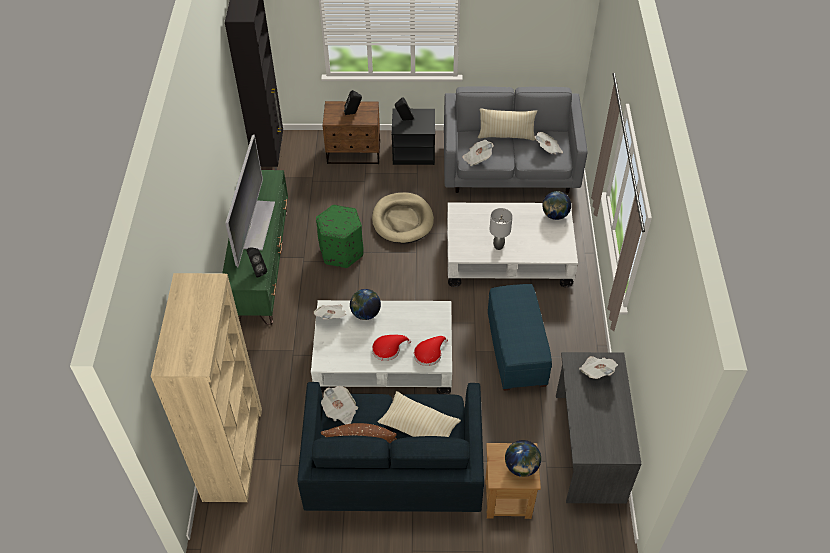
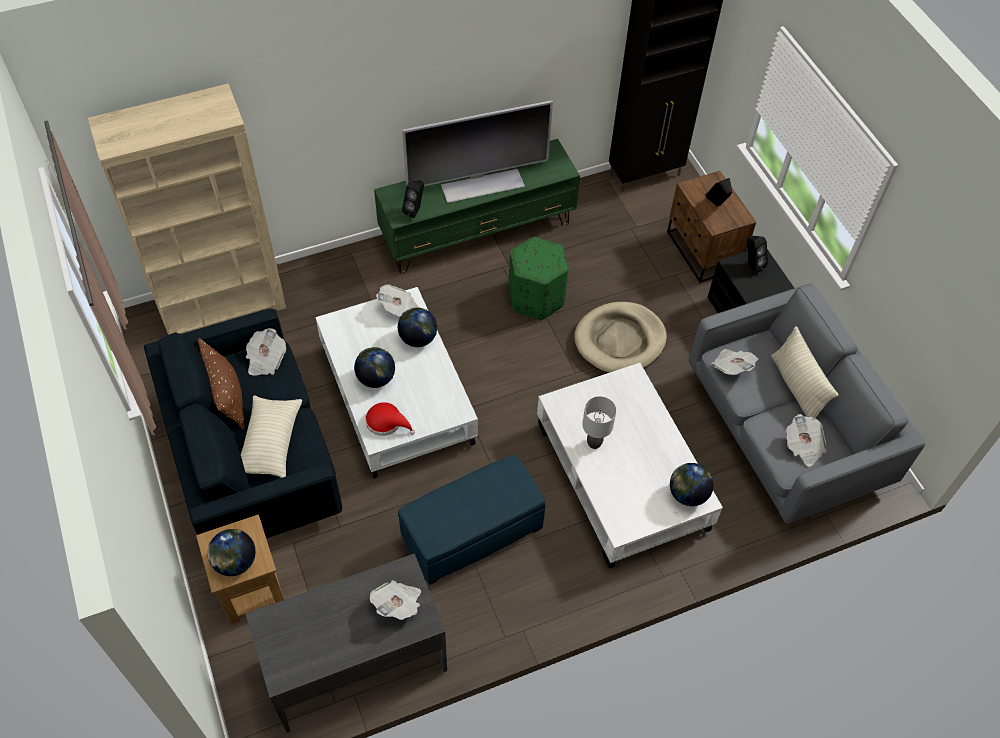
camera: 65 degrees right, 5 degrees up
(388, 349) = (376, 378): red hat -> globe

